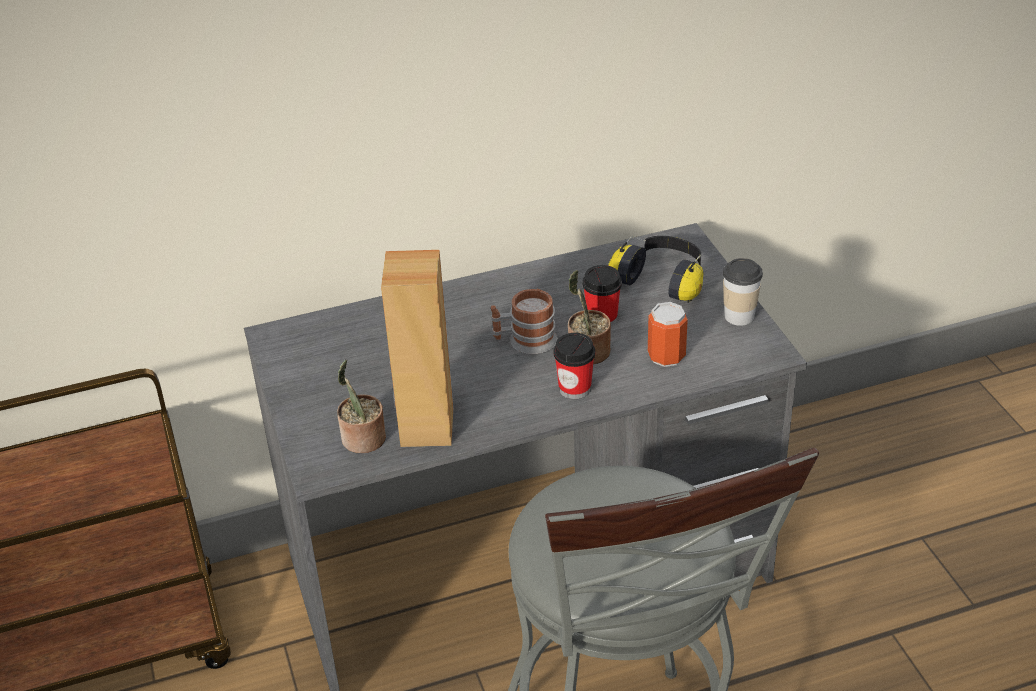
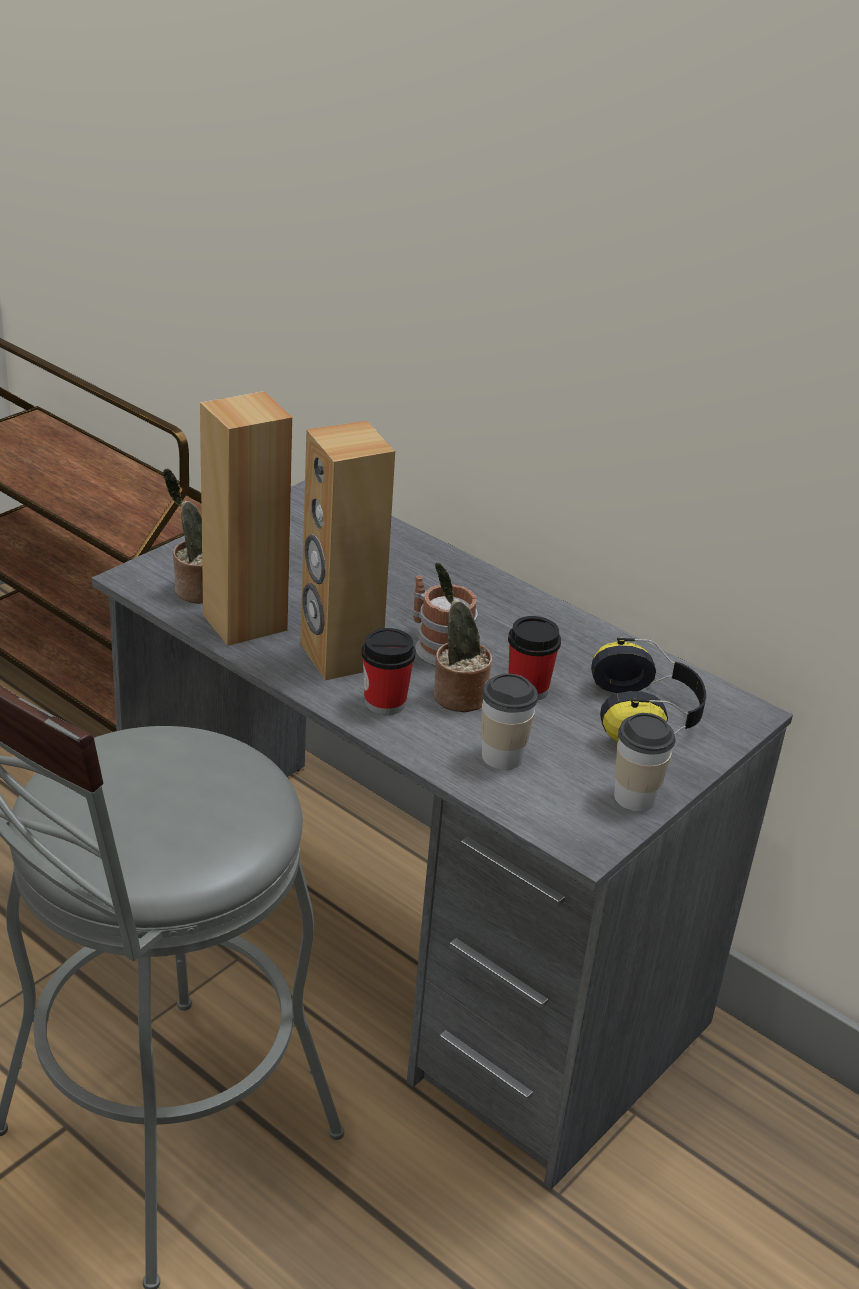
camera: 55 degrees right, 5 degrees down
(504, 392) = (339, 656): none -> brown speaker
(666, 356) = (502, 756): can -> cup

